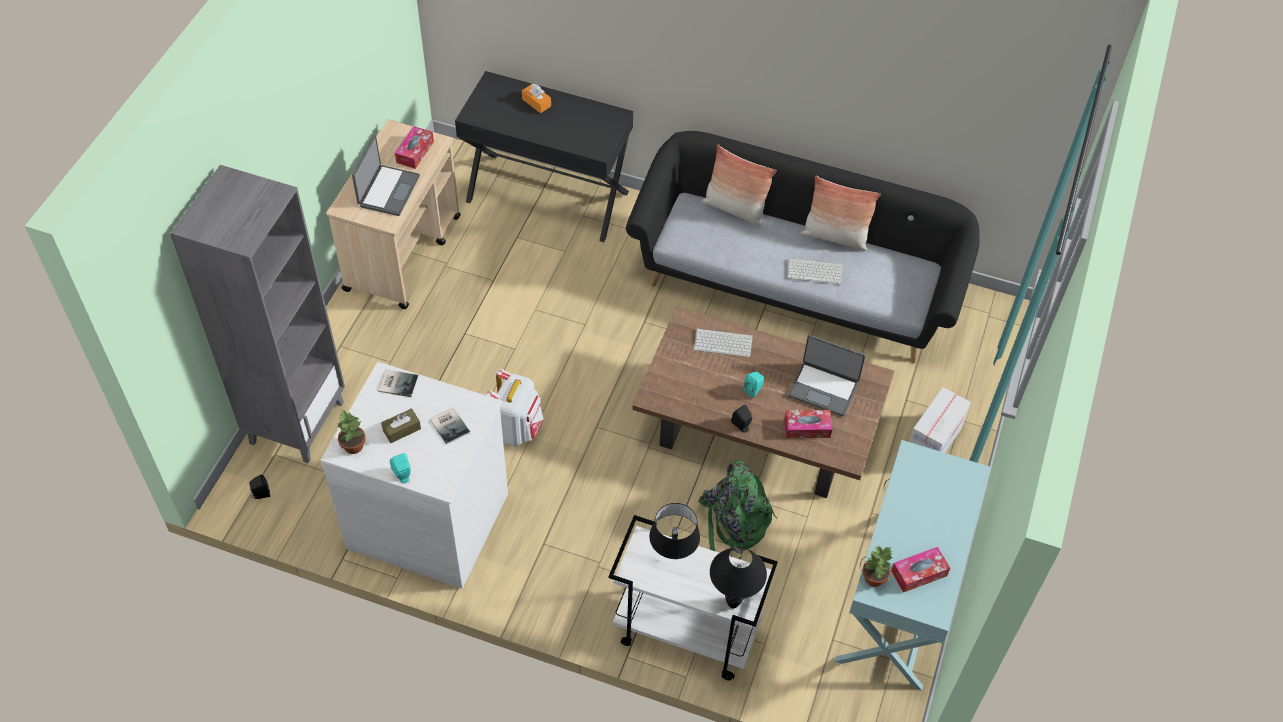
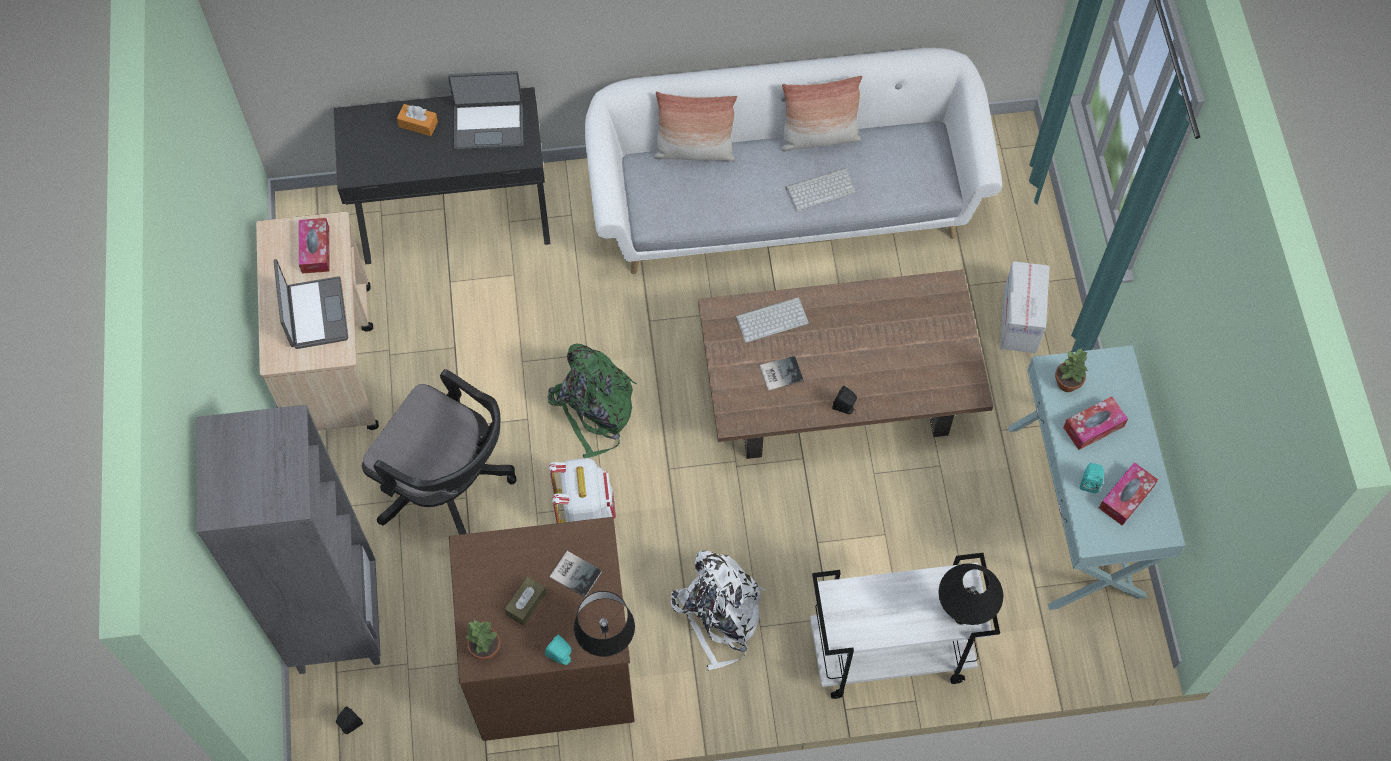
camera: 25 degrees left, 10 degrees up
(397, 383) = (487, 551): book -> book (780, 373)
(429, 518) = (552, 662): white dresser -> brown dresser
(431, 368) = (449, 486): none -> black office chair
(572, 544) = (719, 614): none -> white backpack
(672, 558) = (873, 600): black table lamp -> black table lamp (605, 644)
(733, 523) = (871, 510): green backpack -> green backpack (594, 409)
(753, 390) = (834, 360): turquoise speaker -> turquoise speaker (1089, 482)
(795, 284) = (784, 201): black sofa -> white sofa
(807, 428) = (911, 378): tissue box -> tissue box (1093, 427)
(823, 388) = (903, 324): laptop -> laptop (489, 125)
(874, 578) = (1087, 524): potted plant -> potted plant (1068, 383)

